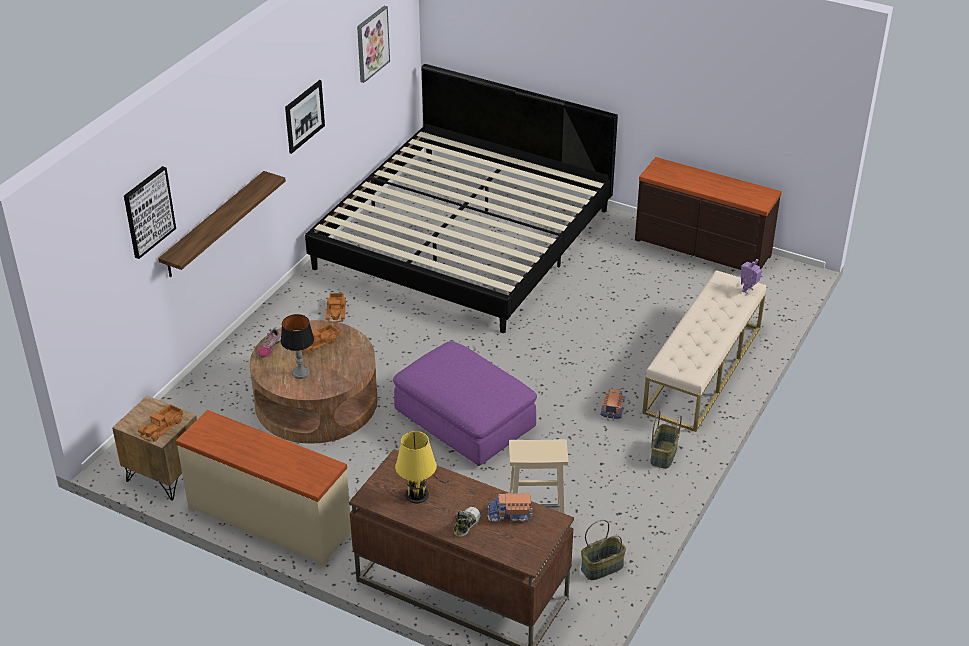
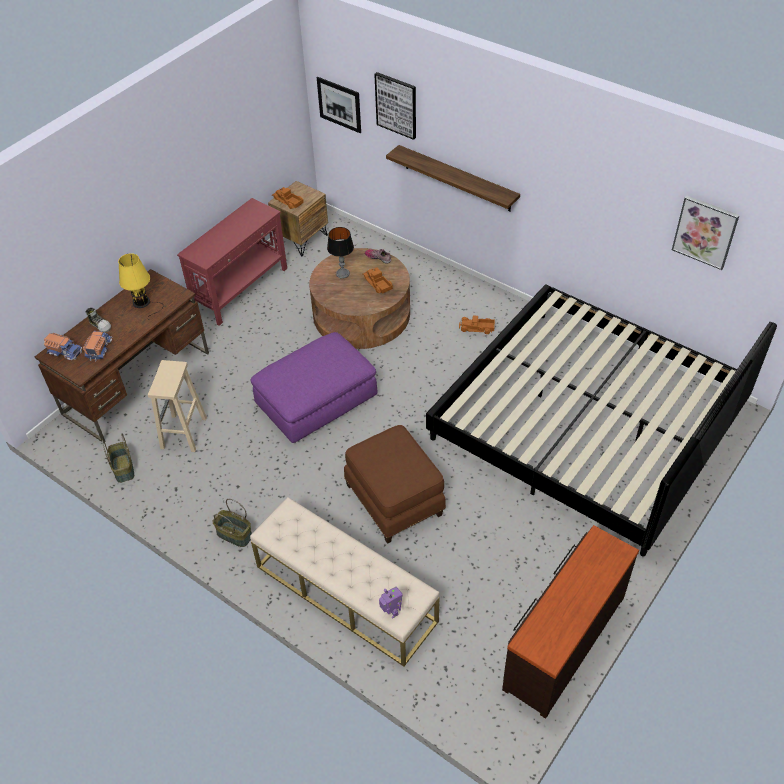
camera: 100 degrees right, 10 degrees up
(270, 520) = (241, 289): beige dresser -> red console table
(304, 116) = (583, 201): picture -> picture (339, 104)
(586, 349) = (395, 499): none -> brown ottoman
(612, 408) = (306, 506): toy truck -> toy truck (65, 351)

